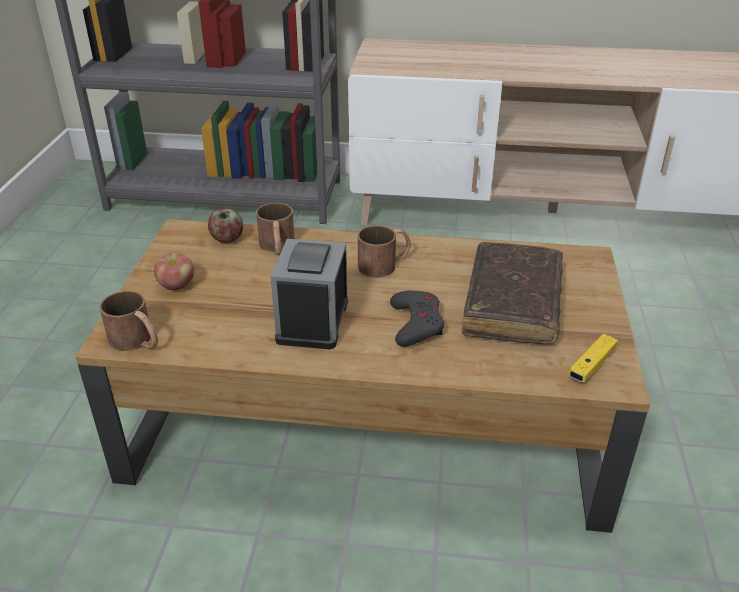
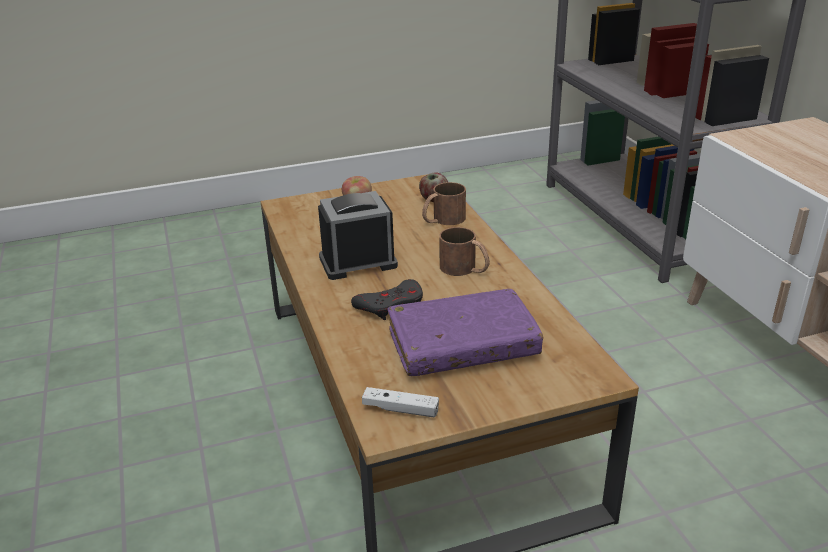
camera: 65 degrees right, 5 degrees down
(137, 341) = (287, 212): brown mug -> none
(512, 304) = (462, 345): brown book -> purple book
(591, 365) = (400, 409): yellow game controller -> white game controller

